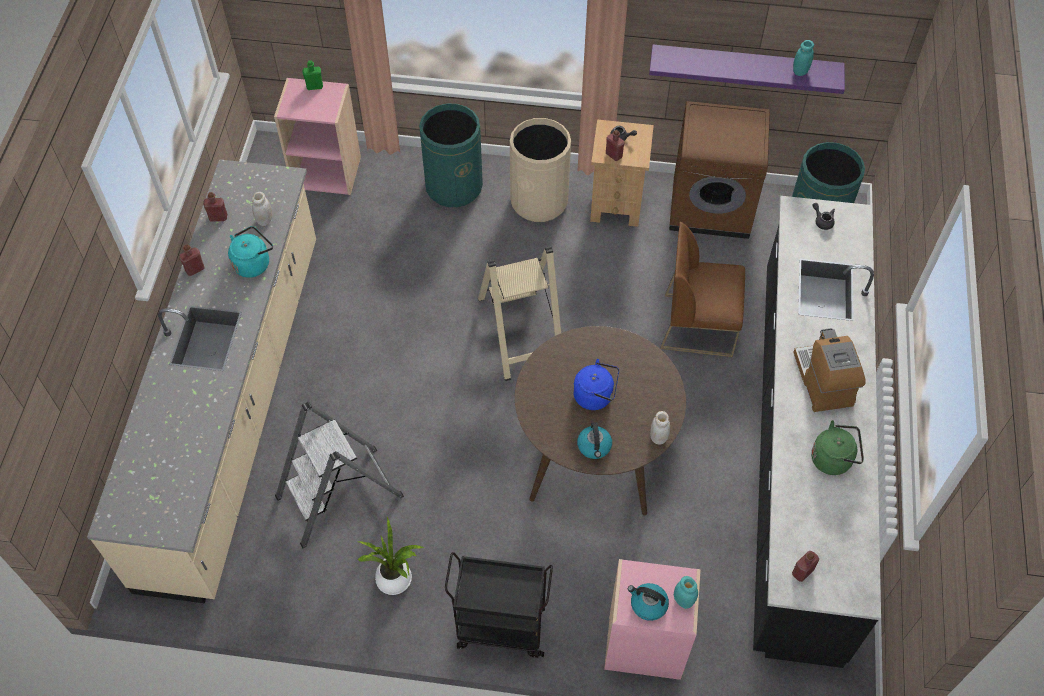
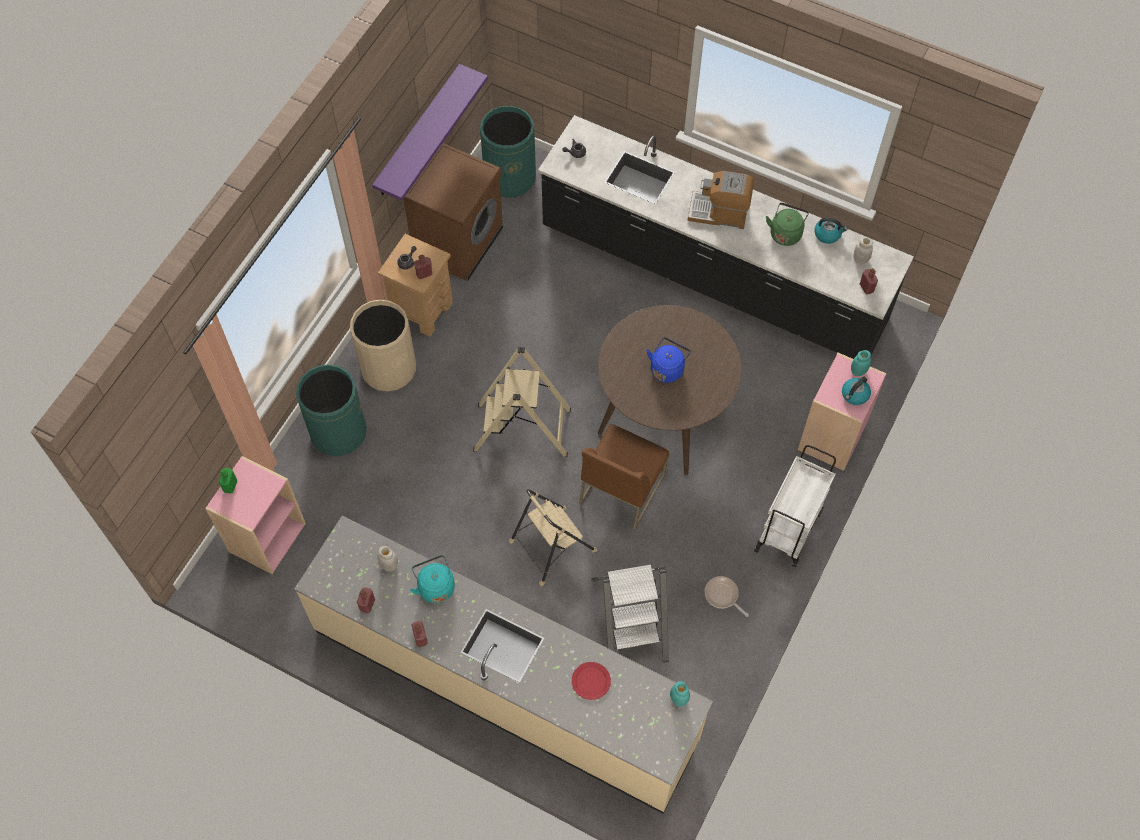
camera: 70 degrees left, 5 degrees up
(186, 426) = (591, 681): none -> red plate
(396, 580) = (722, 595): potted plant -> frying pan
(397, 398) = (550, 546): none -> beige step ladder
(500, 628) = (788, 531): black cart -> white cart
(594, 447) = (712, 385): kettle -> kettle (828, 234)
(658, 437) = (720, 339): white jar -> white jar (860, 259)
(699, 324) = (571, 296): brown chair -> brown chair (622, 488)
(800, 71) = (454, 95): turquoise jar -> turquoise jar (678, 699)

